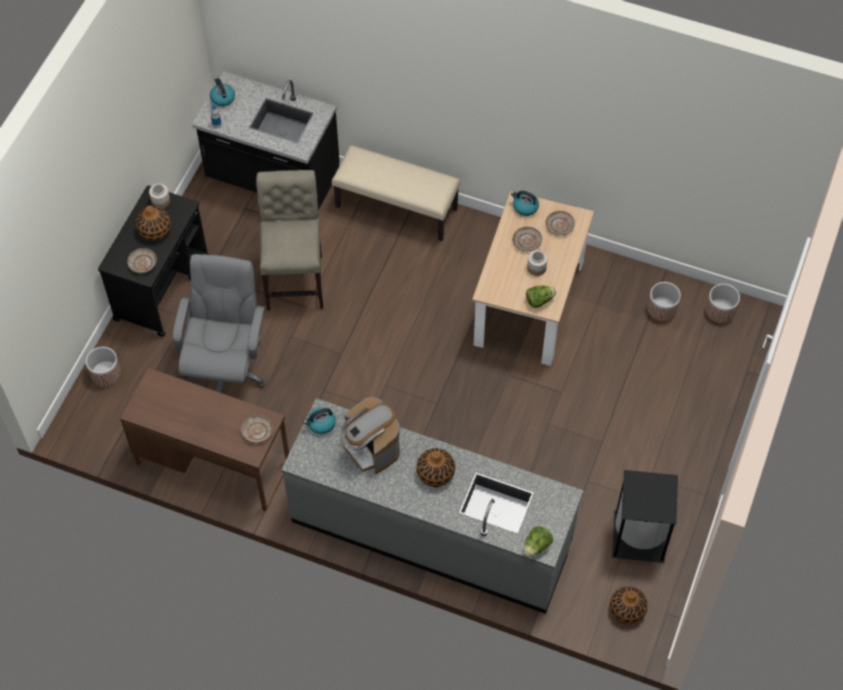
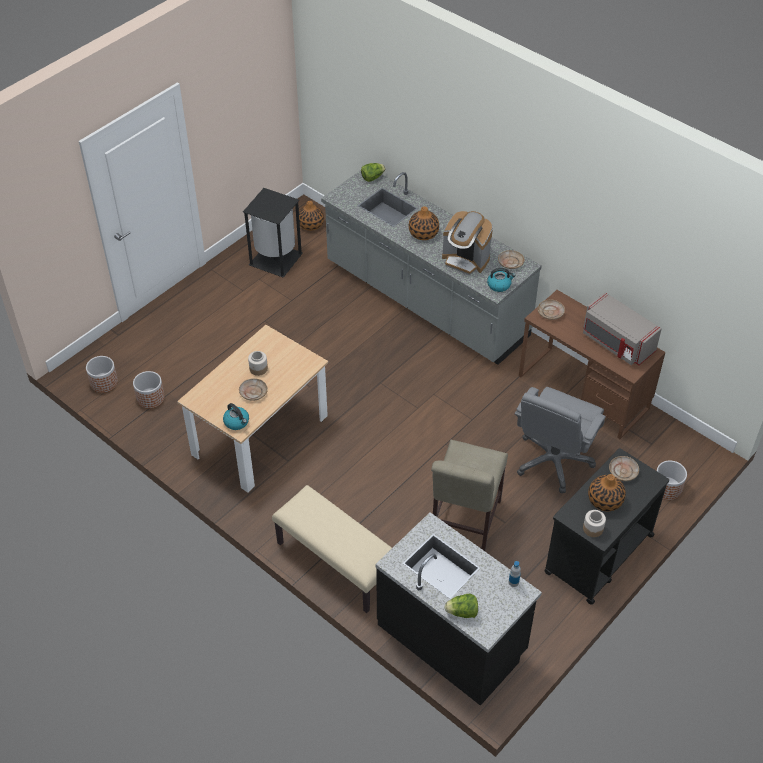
camera: 160 degrees left, 10 degrees down
(175, 413) = (616, 343): none -> grey microwave
(222, 98) = (498, 613): kettle -> none
(371, 449) = (466, 260): coffee machine -> coffee machine turned 135 degrees clockwise
(539, 300) = (272, 343): lettuce -> lettuce (462, 612)
(560, 226) = (216, 397): beige plate -> beige plate (510, 262)

